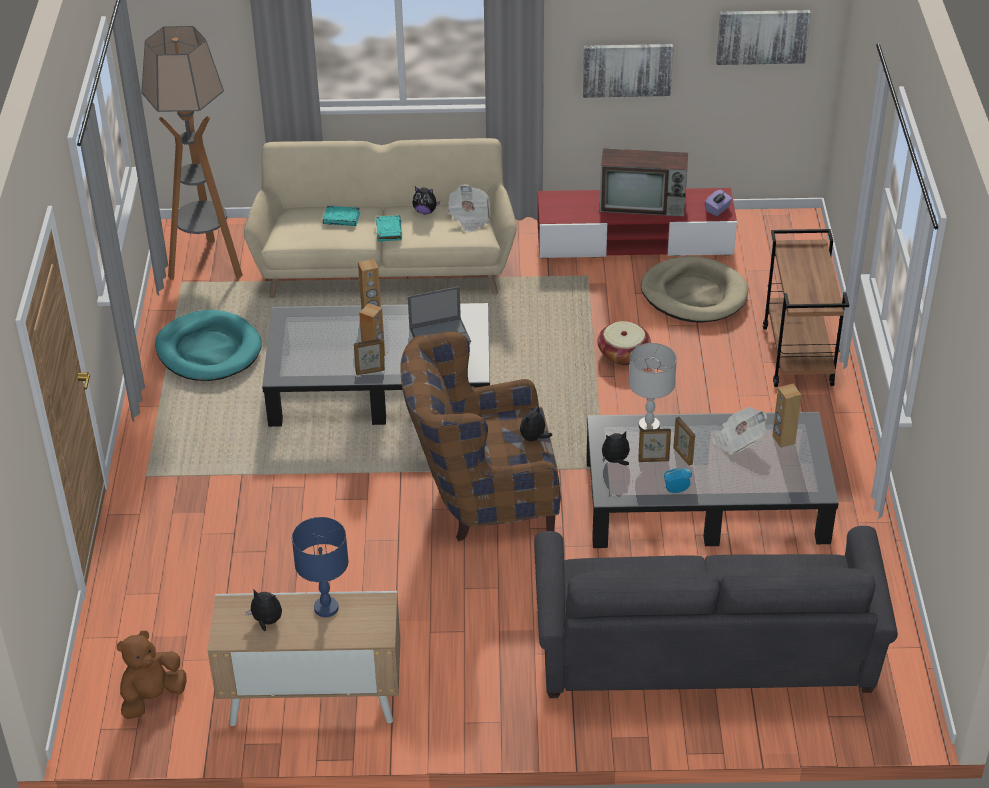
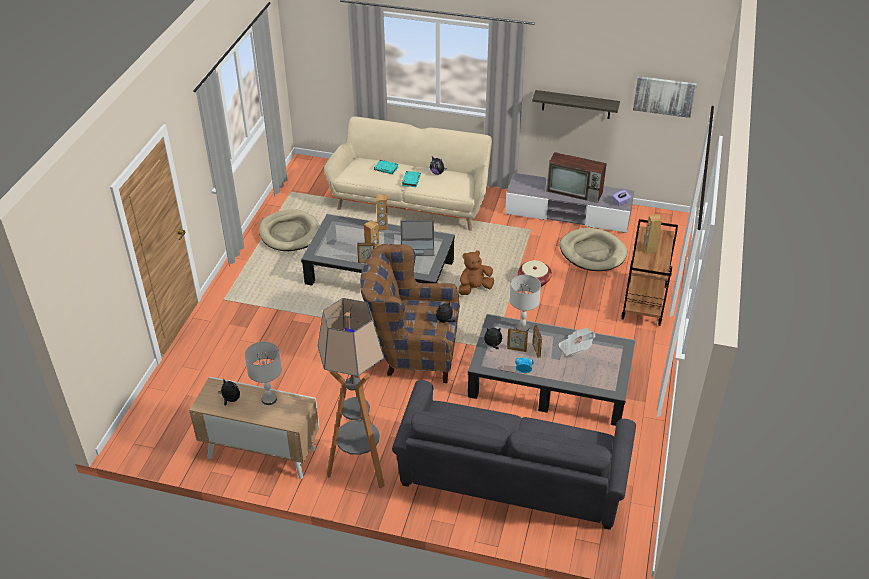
camera: 15 degrees right, 0 degrees up
(152, 697) = (170, 431): brown plush toy -> brown plush toy (474, 288)
(207, 265) = (310, 184): floor lamp -> floor lamp (360, 468)
(209, 350) = (290, 233): turquoise dog bed -> beige dog bed
(326, 608) = (269, 399): blue table lamp -> grey table lamp
(469, 219) = (462, 181): newspaper -> none
(627, 69) = (576, 104): picture -> shelf
(634, 241) = (568, 213): red tv stand -> grey tv stand
(783, 440) = (604, 353): brown speaker -> brown speaker (649, 249)

